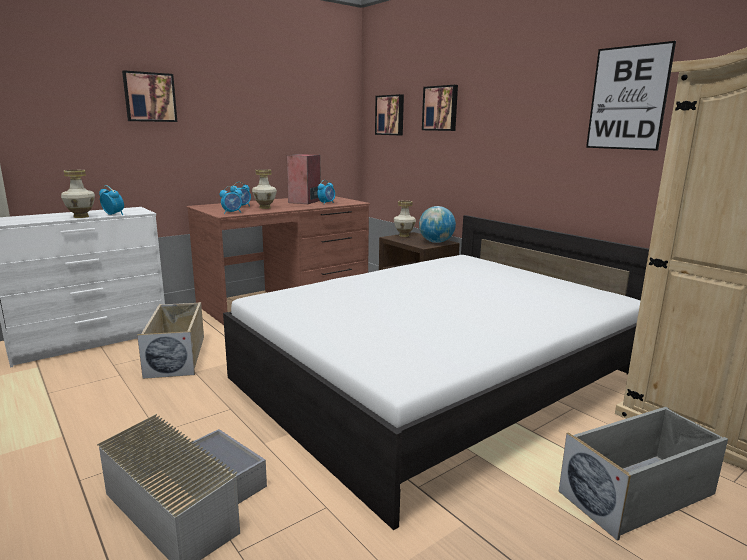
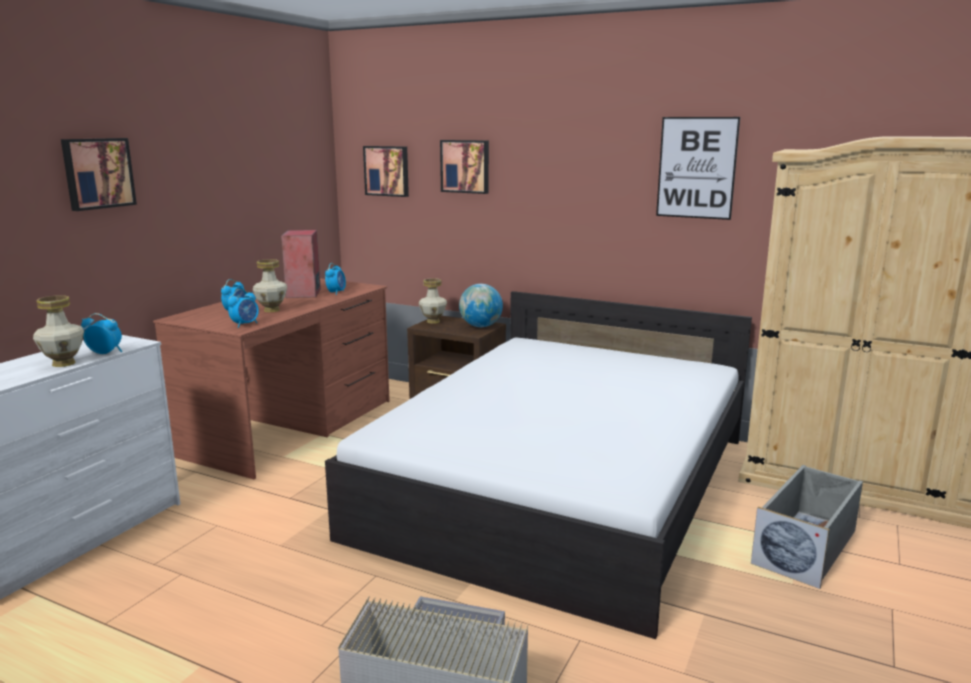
camera: 25 degrees left, 0 degrees up
(176, 356) = (230, 531): beige storage box -> none

